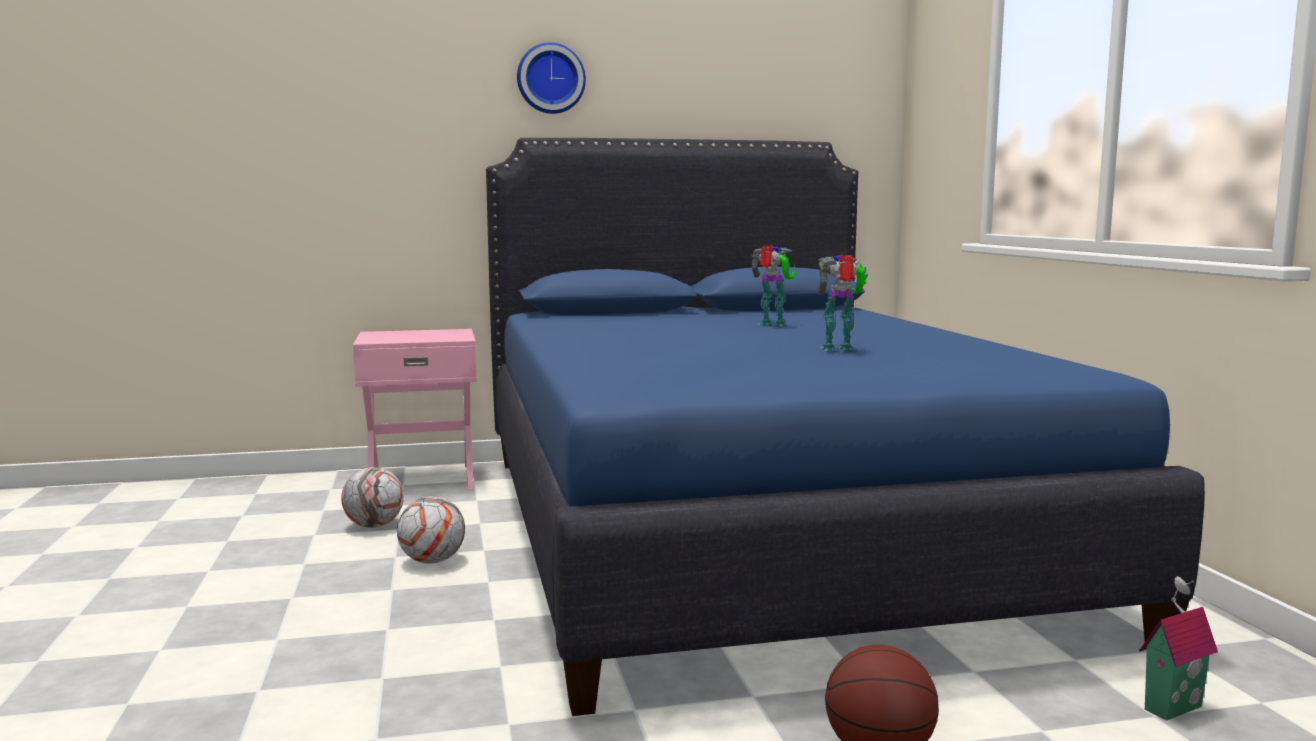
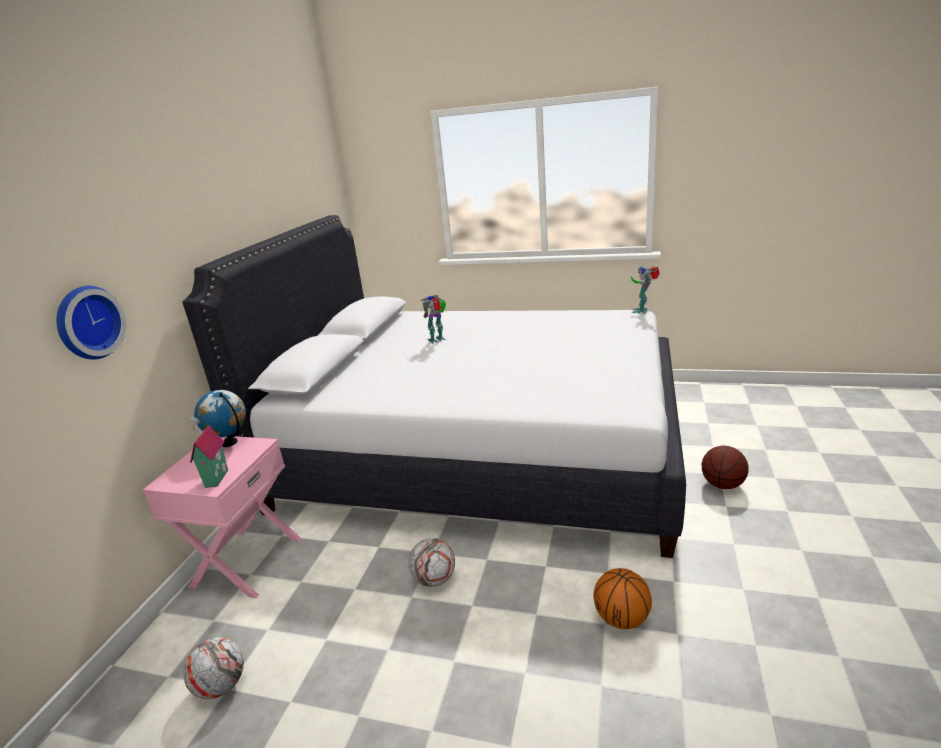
camera: 60 degrees left, 15 degrees up
(374, 525) = (336, 601): football -> football (221, 685)
(397, 688) = (621, 618): none -> basketball
(457, 333) = (230, 443): none -> globe
(550, 79) = (192, 210): wall clock -> wall clock (87, 322)
(750, 532) = (480, 452): blue bed -> white bed
(839, 349) = (538, 341): toy robot -> toy robot (642, 310)
(1169, 706) = (702, 417): toy house -> toy house (214, 478)

